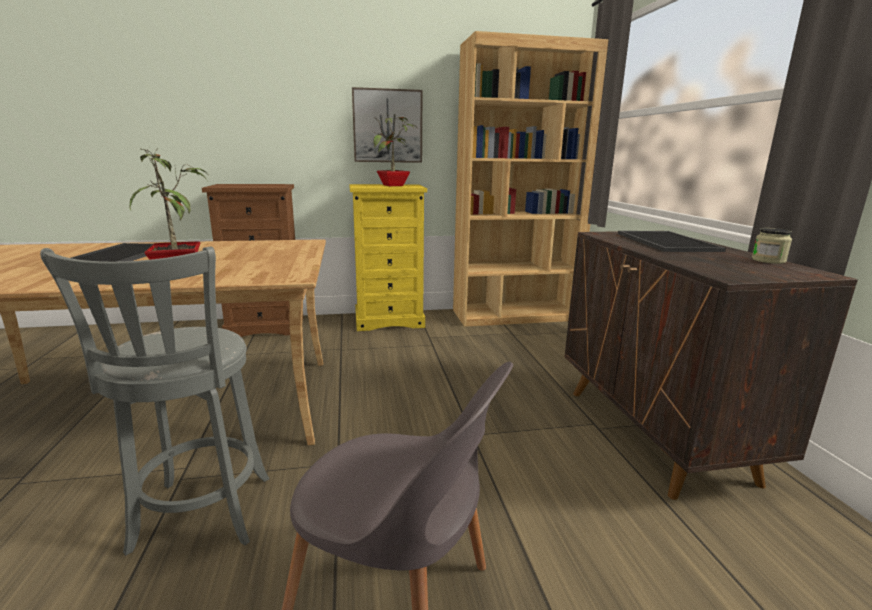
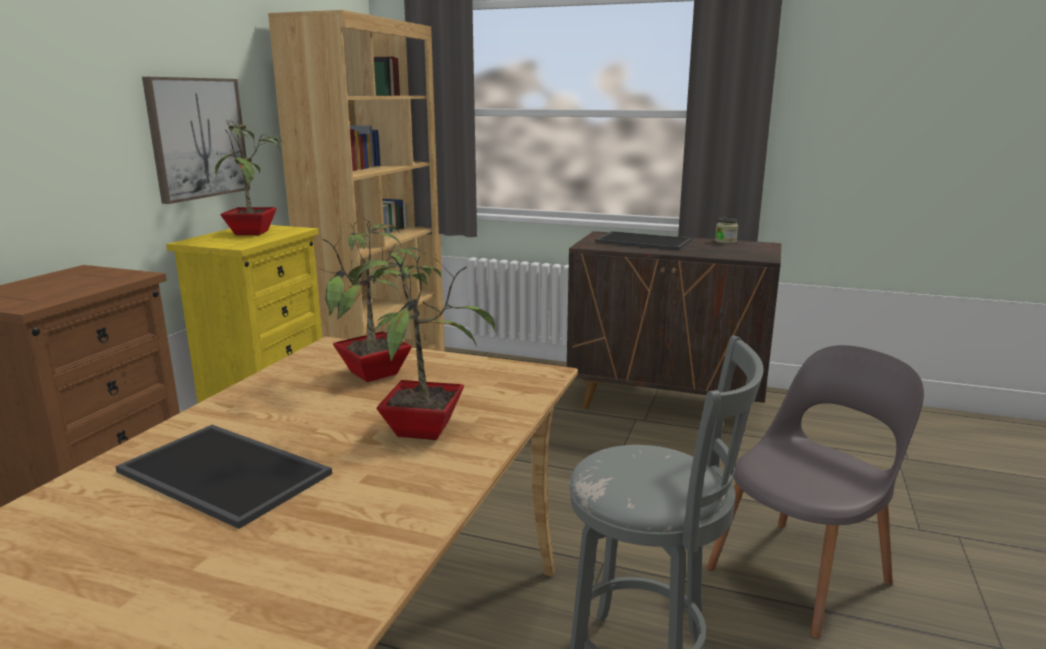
camera: 60 degrees left, 0 degrees up
(264, 253) = (375, 375): none -> potted plant

